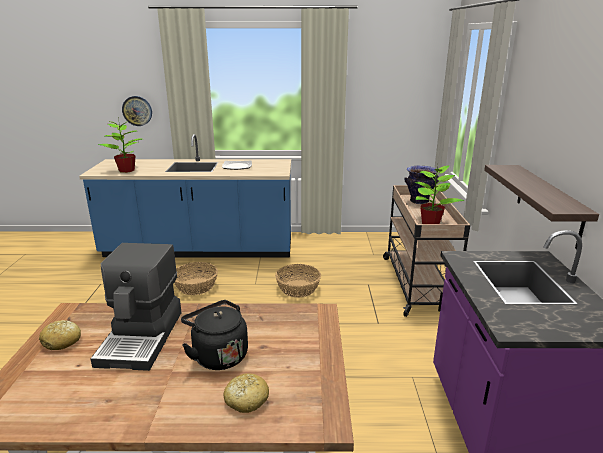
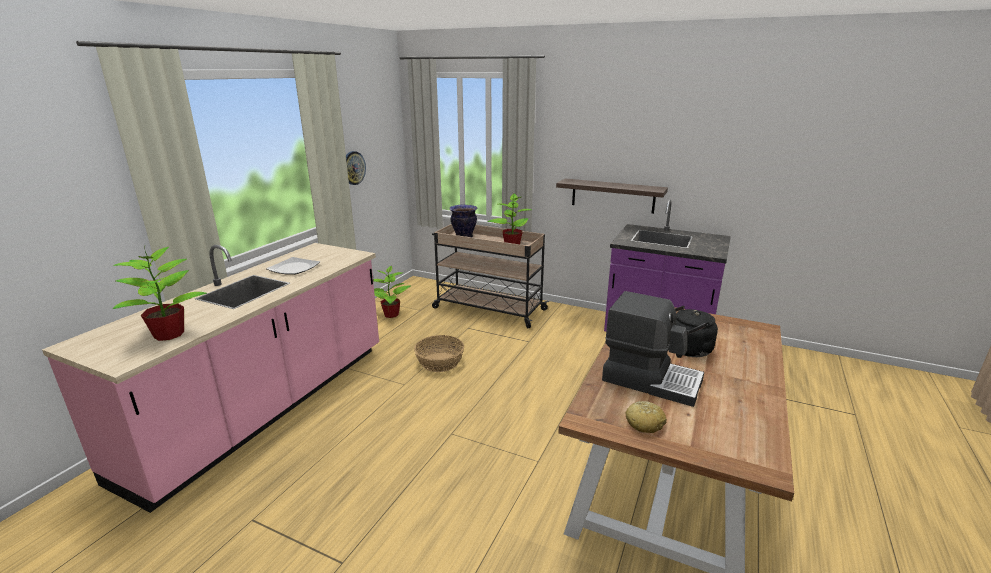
camera: 65 degrees left, 0 degrees up
(137, 111) = (66, 239): wall clock -> wall clock (353, 168)
(196, 286) = (364, 426): basket -> none
(199, 250) = (267, 407): blue counter -> pink counter
(246, 400) = (741, 348): bread -> none
(351, 246) = (390, 314): none -> potted plant

